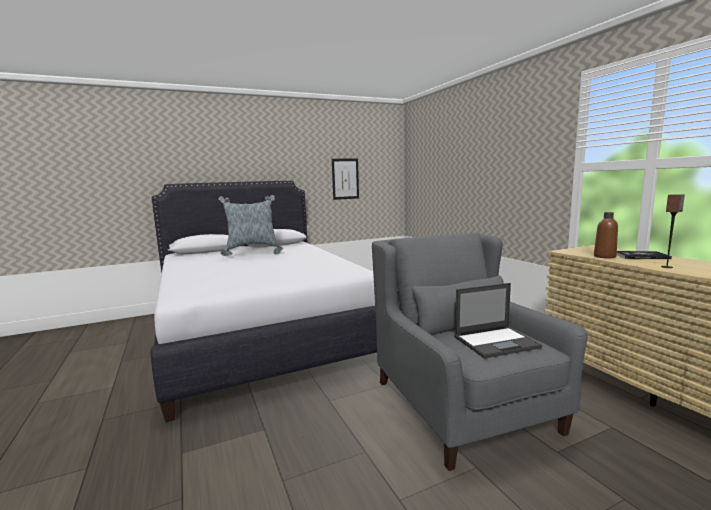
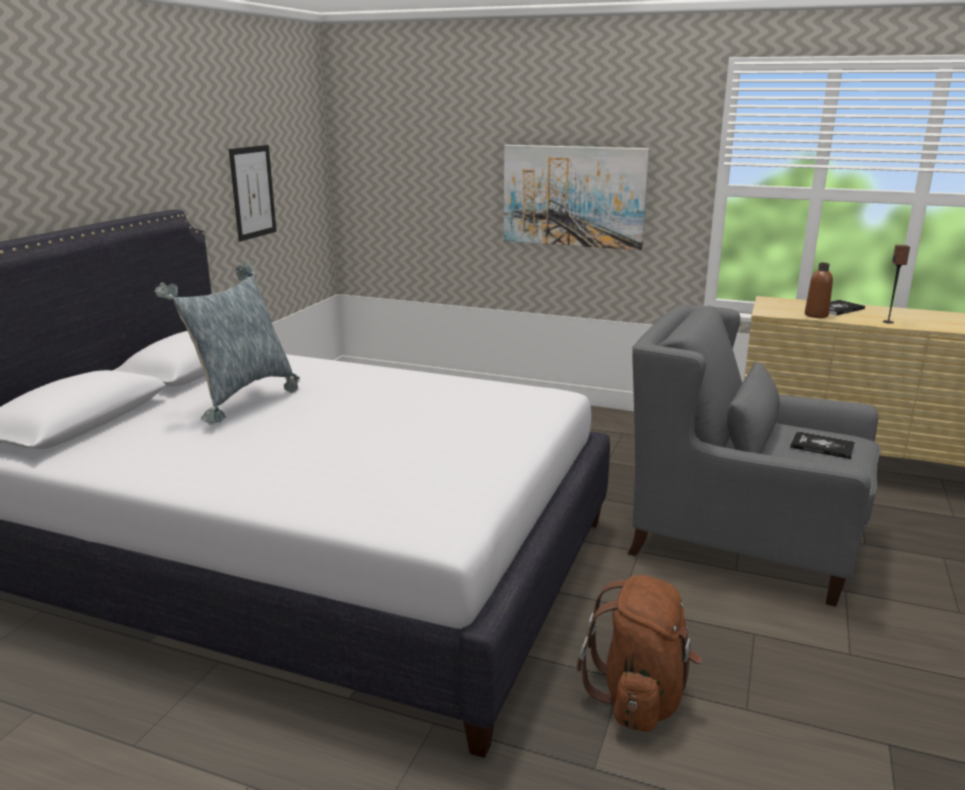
camera: 45 degrees left, 10 degrees up
(254, 440) = (640, 697): none -> brown backpack
(495, 179) = (573, 196): none -> picture
(497, 342) = (822, 446): laptop -> book

